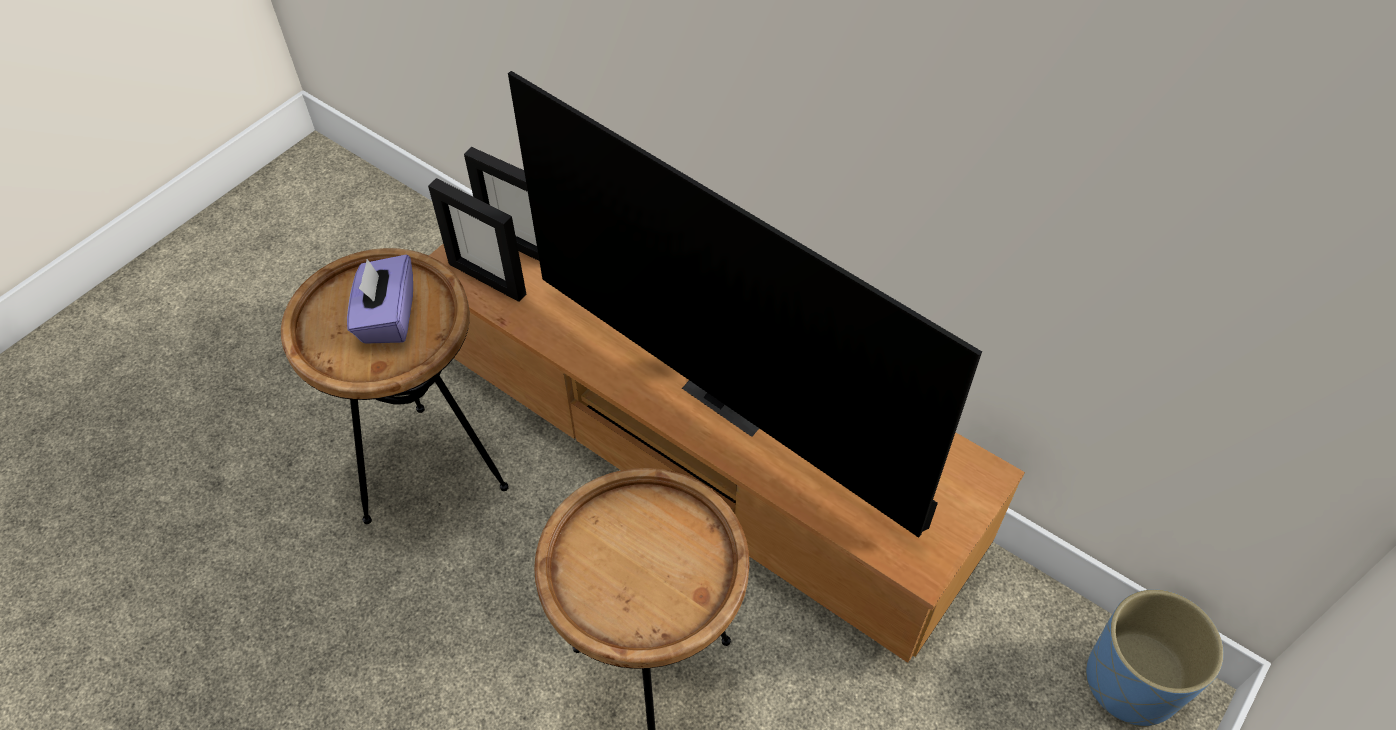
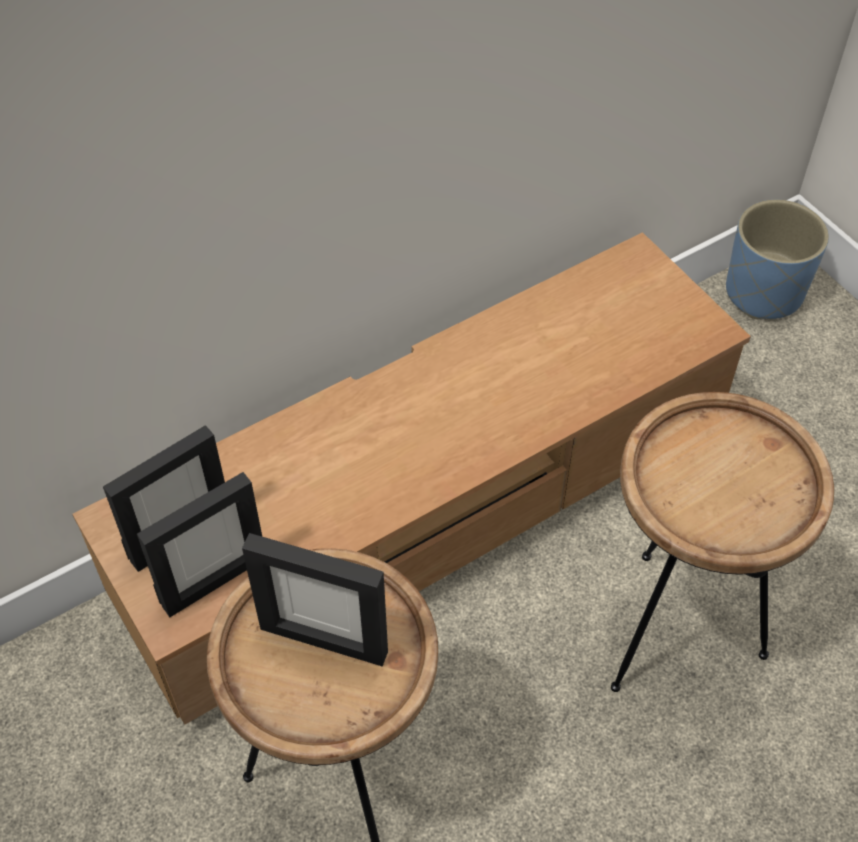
camera: 70 degrees left, 0 degrees up
(387, 317) = (325, 637): purple tissue box -> picture frame
(736, 393) = (479, 400): television -> none

